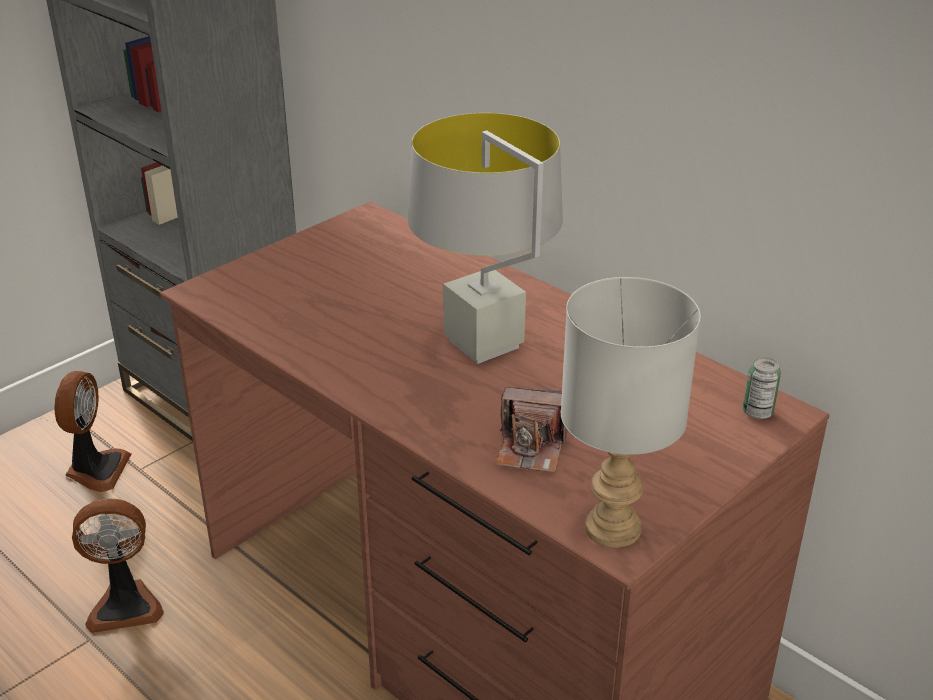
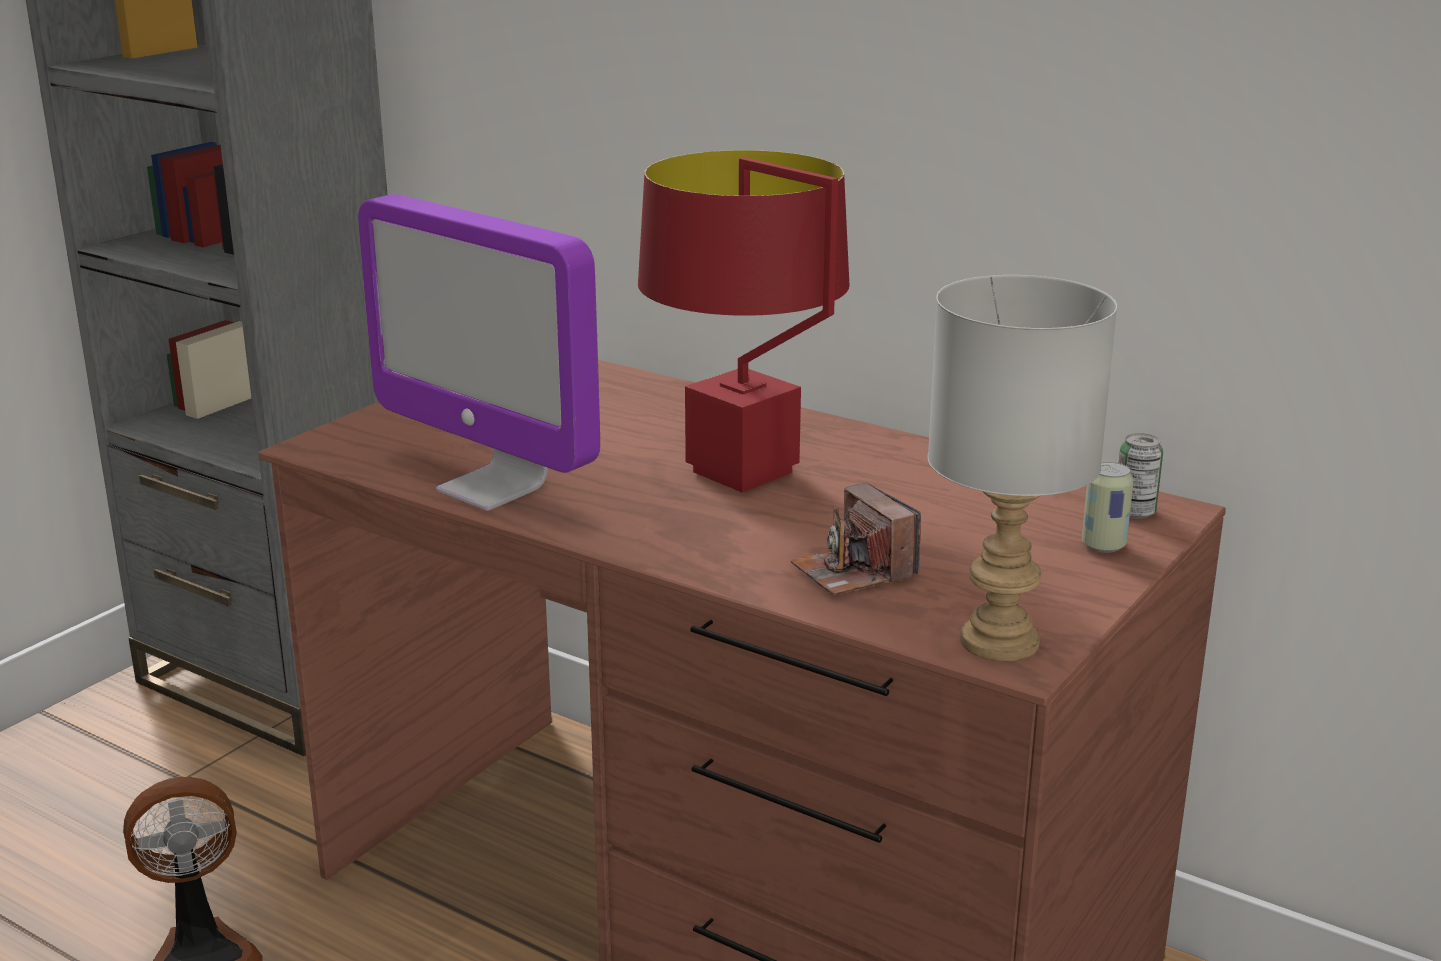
camera: 10 degrees left, 10 degrees down
(96, 470) = (115, 785): fan -> none
(305, 343) = (492, 488): none -> monitor
(484, 345) = (743, 473): grey table lamp -> red table lamp
(531, 449) = (854, 572): camera -> camera turned 60 degrees clockwise
(722, 443) = (1103, 545): none -> can

